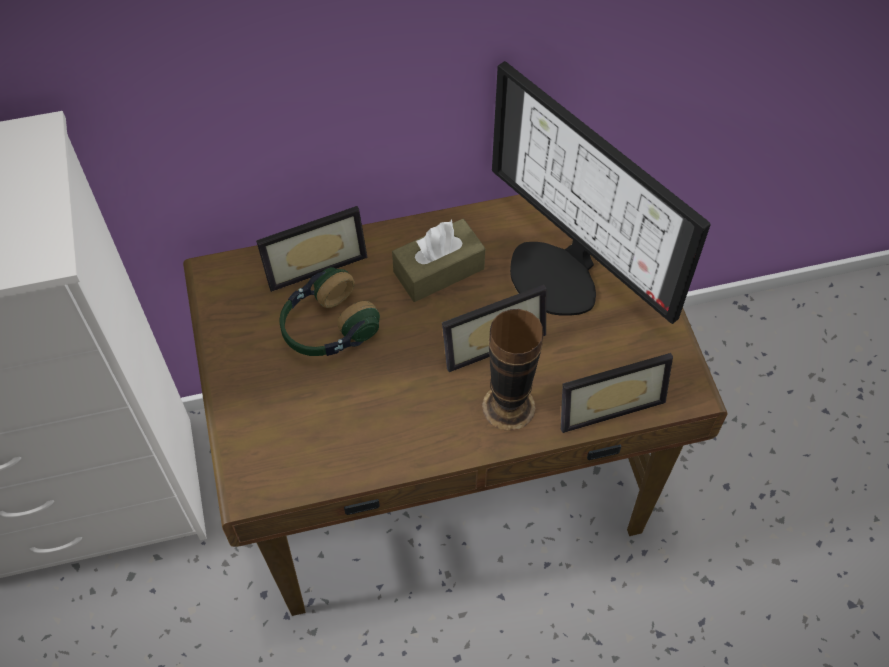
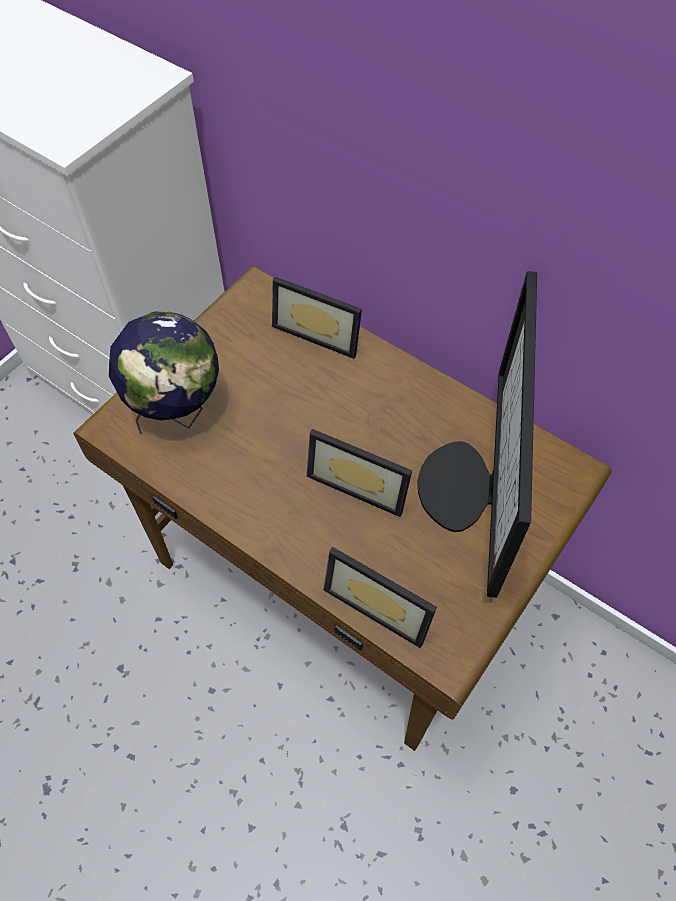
camera: 50 degrees right, 0 degrees up
(290, 424) = (178, 413): none -> globe
(327, 328) = (273, 378): headphones -> none
(438, 270) = (387, 408): brown tissue box -> none
(508, 406) = (313, 536): vase -> none

